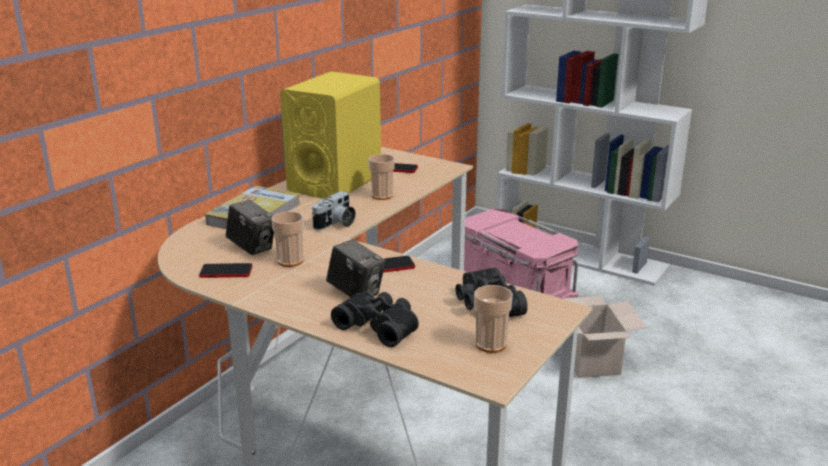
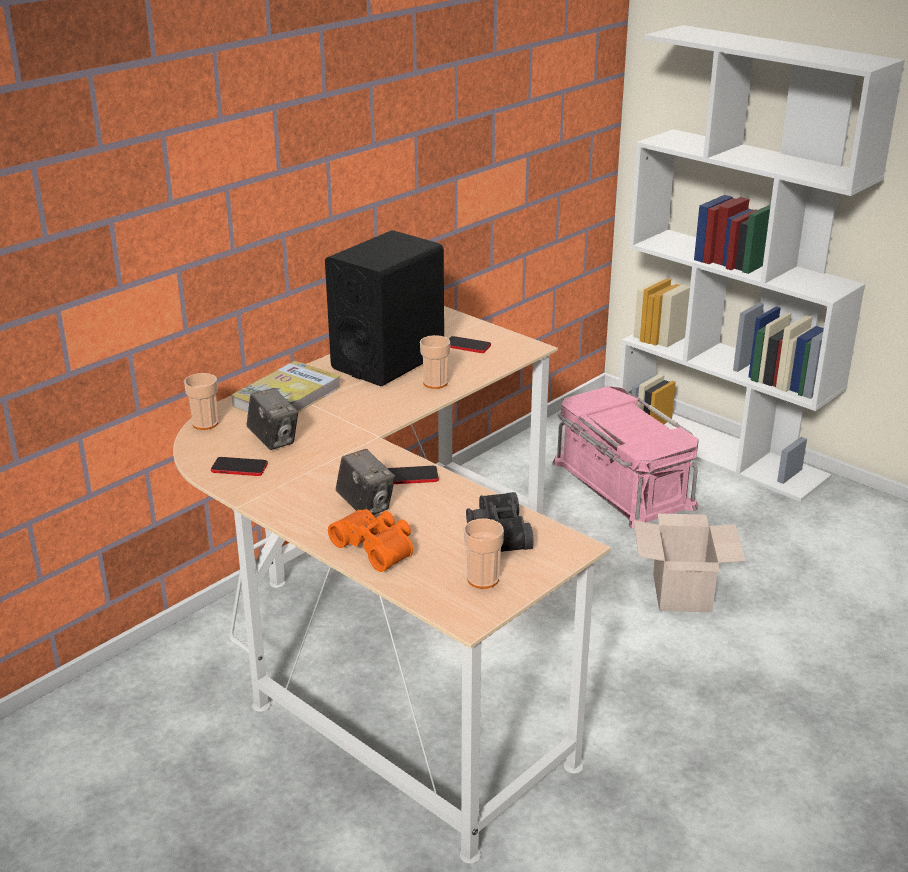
camera: 10 degrees right, 5 degrees up
(290, 261) = (309, 461): cup -> cup (205, 423)
(335, 183) = (388, 361): yellow speaker -> black speaker
(336, 224) = (372, 417): camera -> none
(379, 326) = (377, 547): black binoculars -> orange binoculars

